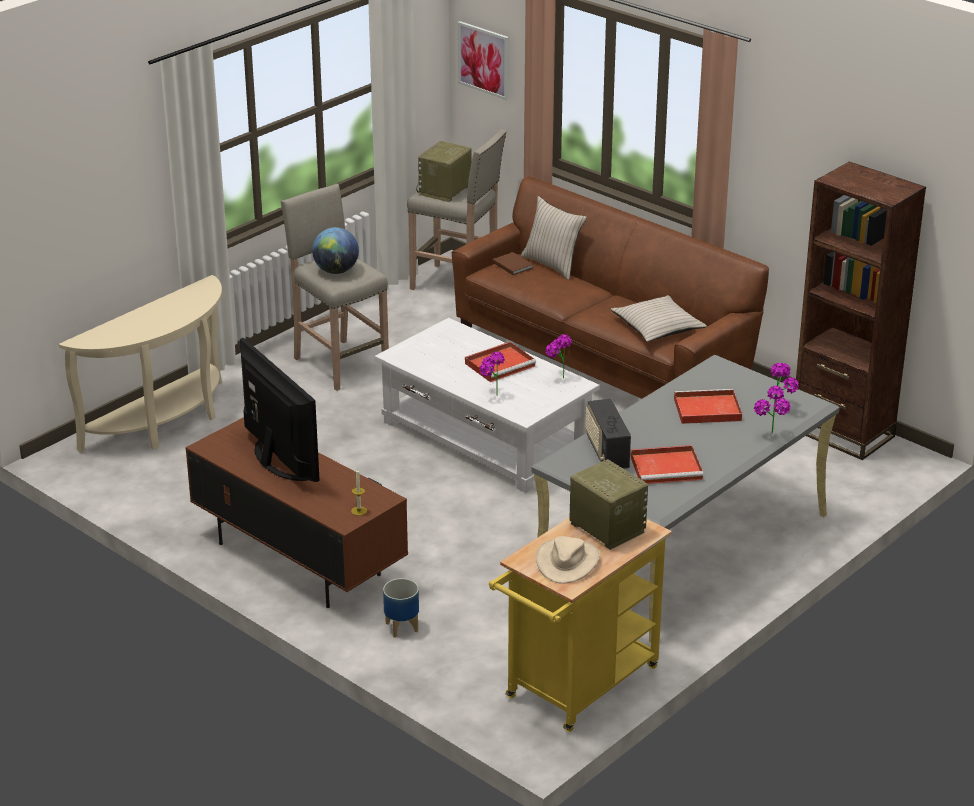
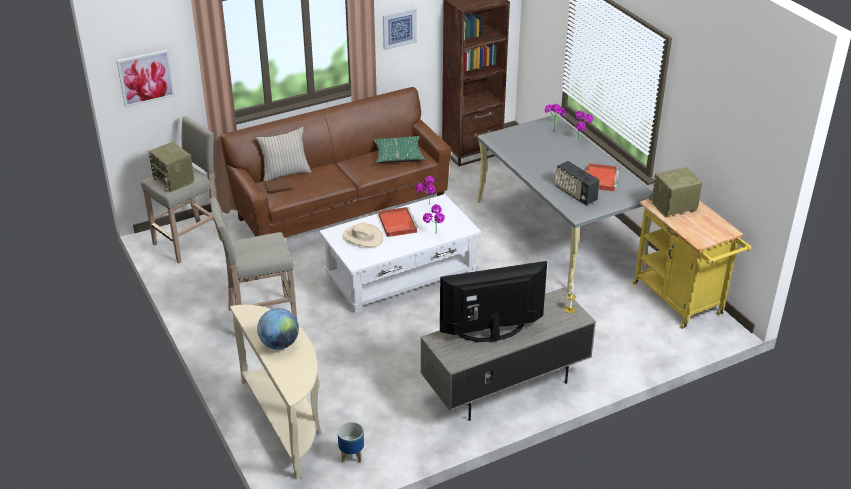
camera: 70 degrees left, 5 degrees up
(297, 559) = (505, 386): brown tv stand -> grey tv stand
(336, 271) = (261, 250): globe -> globe (279, 344)
(402, 627) = (600, 355): planter -> planter (352, 455)
(567, 561) = (704, 227): beige hat -> beige hat (362, 237)
(606, 452) = (575, 194): radio -> radio turned 45 degrees clockwise
(657, 327) = (398, 155): beige pillow -> green pillow
(706, 410) = (543, 152): red tray -> none
(782, 172) = (399, 28): none -> picture

